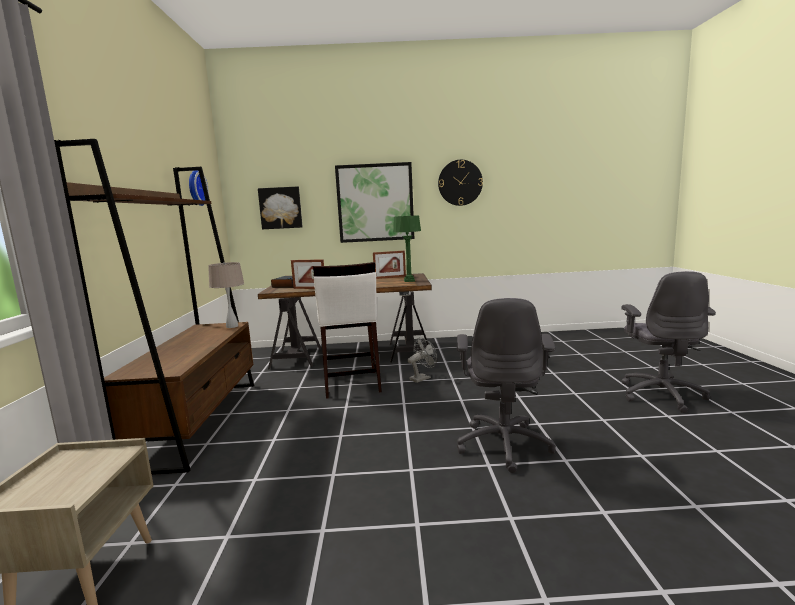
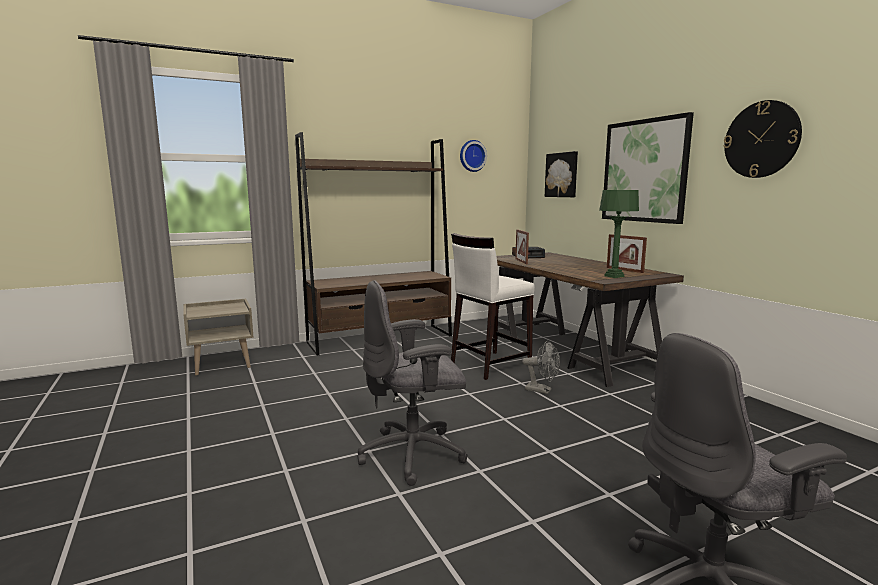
camera: 65 degrees right, 0 degrees up
(232, 326) = (432, 277): beige table lamp -> none

